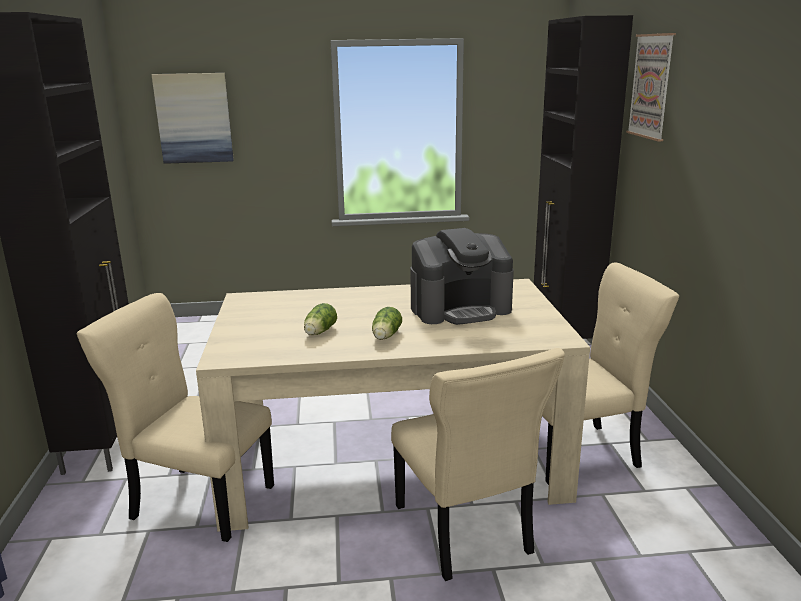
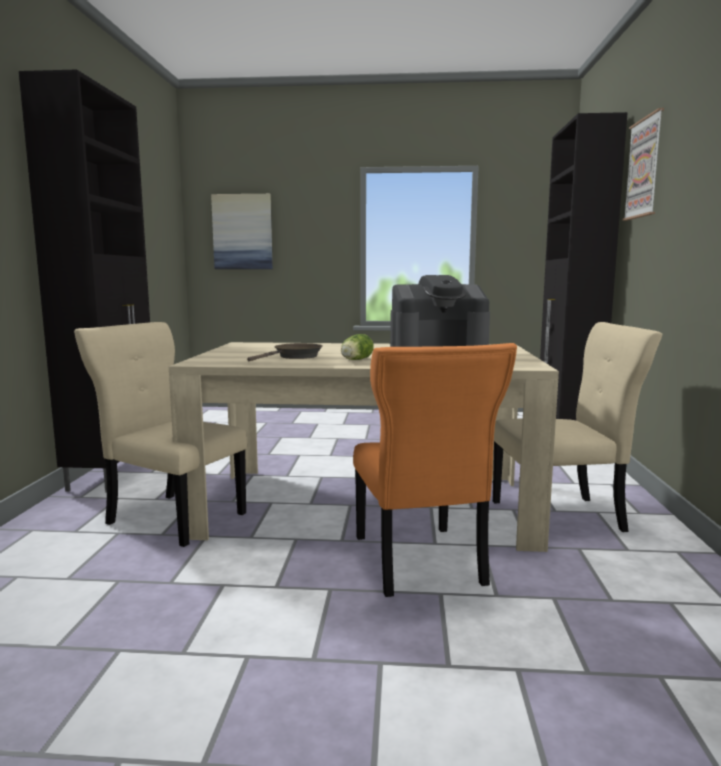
camera: 10 degrees right, 10 degrees down
(319, 332) = (295, 357): lettuce -> brown frying pan
(464, 532) = (419, 563): beige chair -> orange chair

